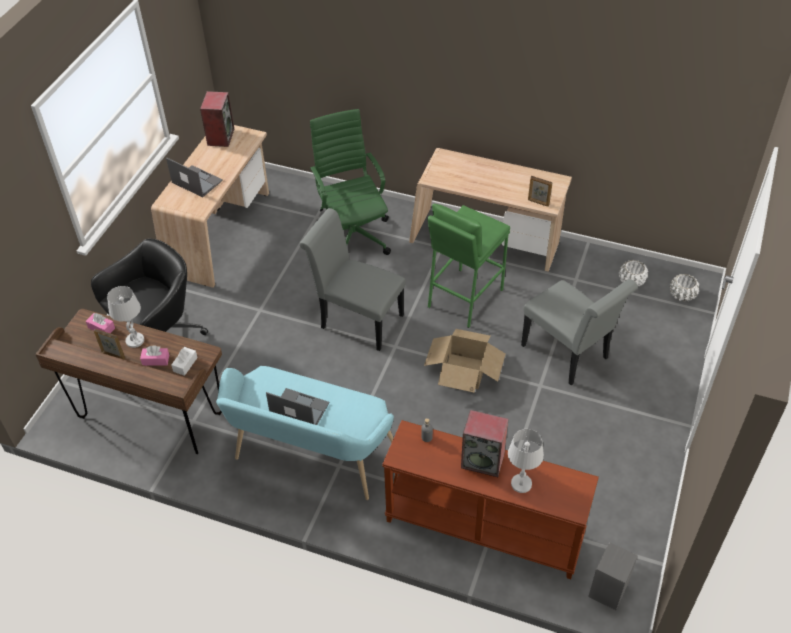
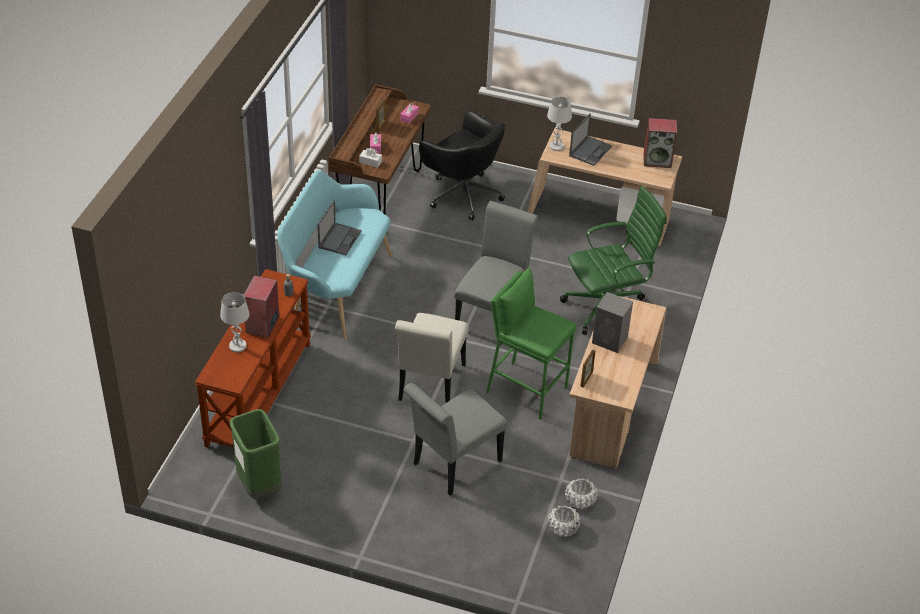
camera: 85 degrees right, 5 degrees down
(135, 340) = (395, 135): white table lamp -> white table lamp (556, 146)
(464, 371) = (430, 386): cardboard box -> white chair
(608, 589) = (192, 470): grey speaker -> grey speaker (610, 340)
(621, 519) = (259, 486): none -> green trash can
(682, 294) = (545, 572): white planter -> white planter (580, 501)

